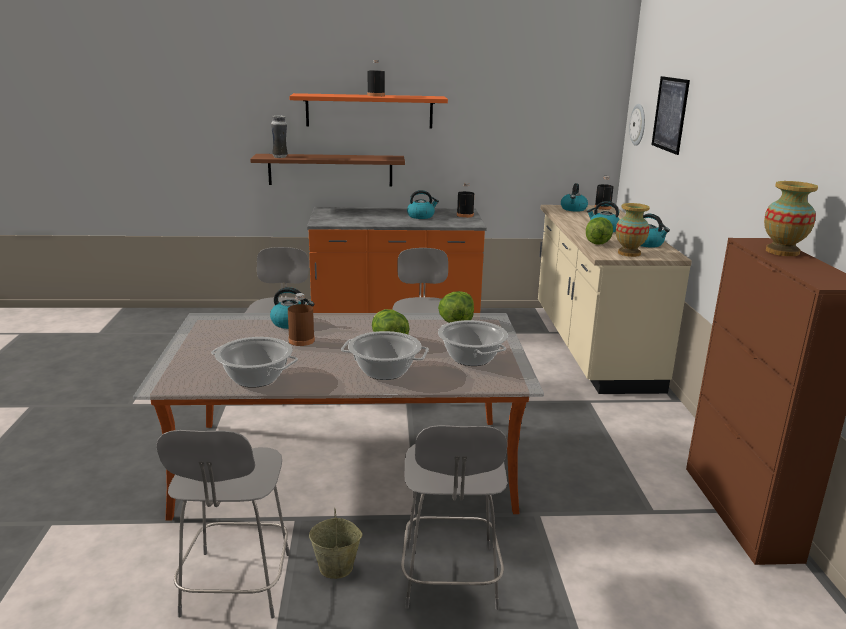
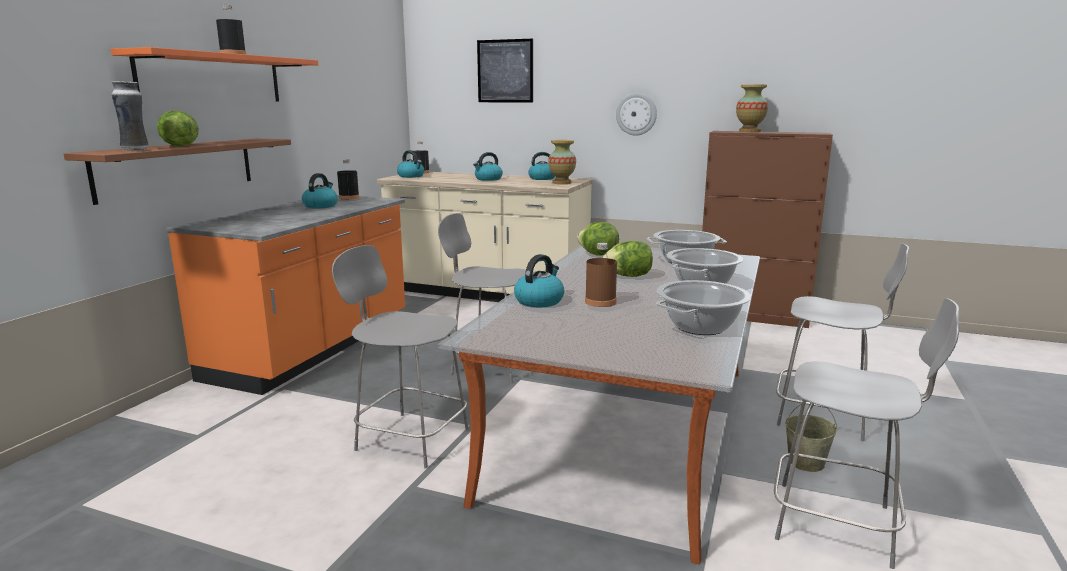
camera: 65 degrees left, 5 degrees down
(597, 243) = (524, 183): lettuce -> lettuce (179, 146)
(638, 124) = (440, 89): wall clock -> wall clock (636, 114)

